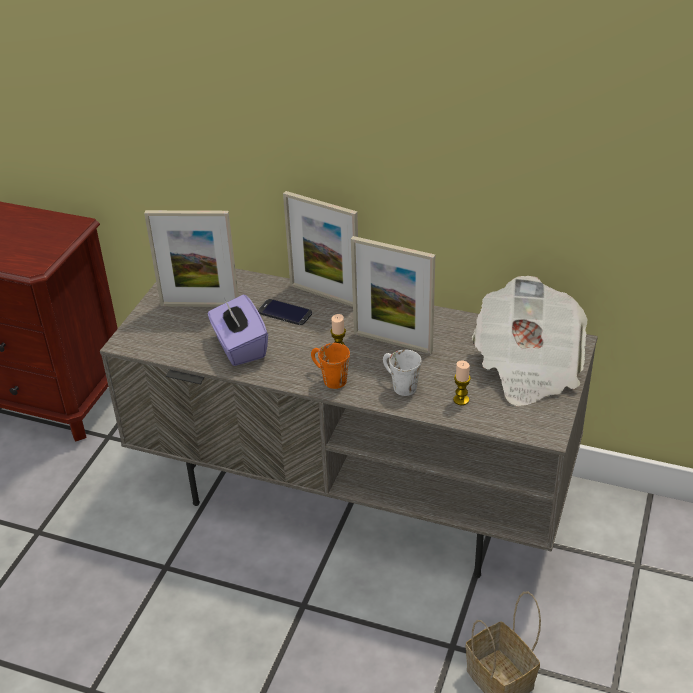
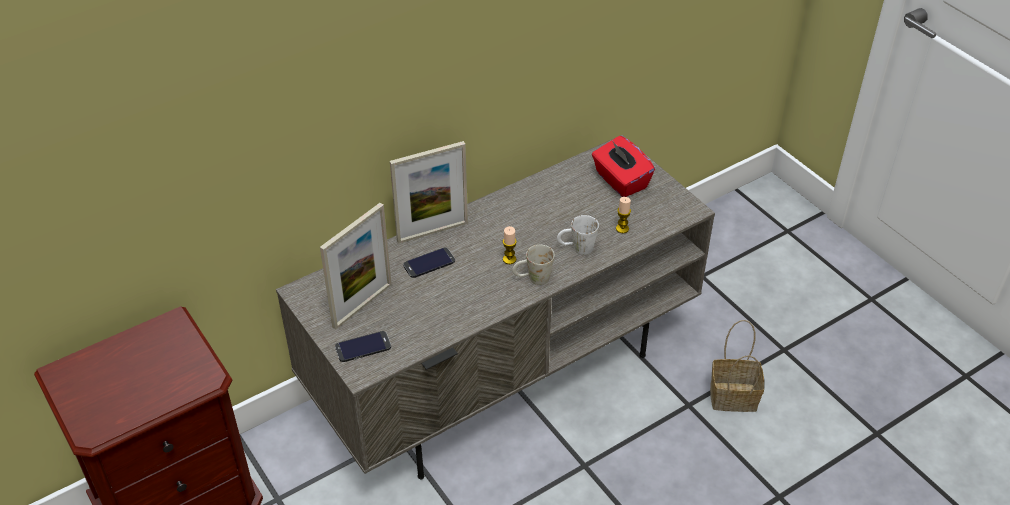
camera: 55 degrees left, 5 degrees up
(154, 329) = (363, 347): none -> phone
(239, 347) = (443, 308): purple tissue box -> none
(329, 378) = (532, 279): orange mug -> white mug
(392, 342) = (527, 227): picture frame -> none
(527, 366) = (620, 181): newspaper -> red tissue box

